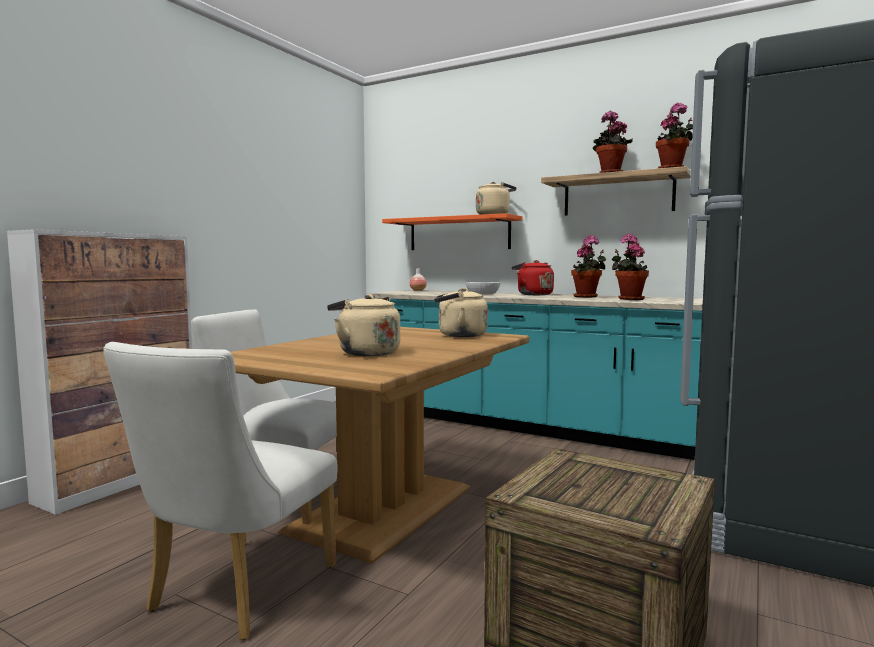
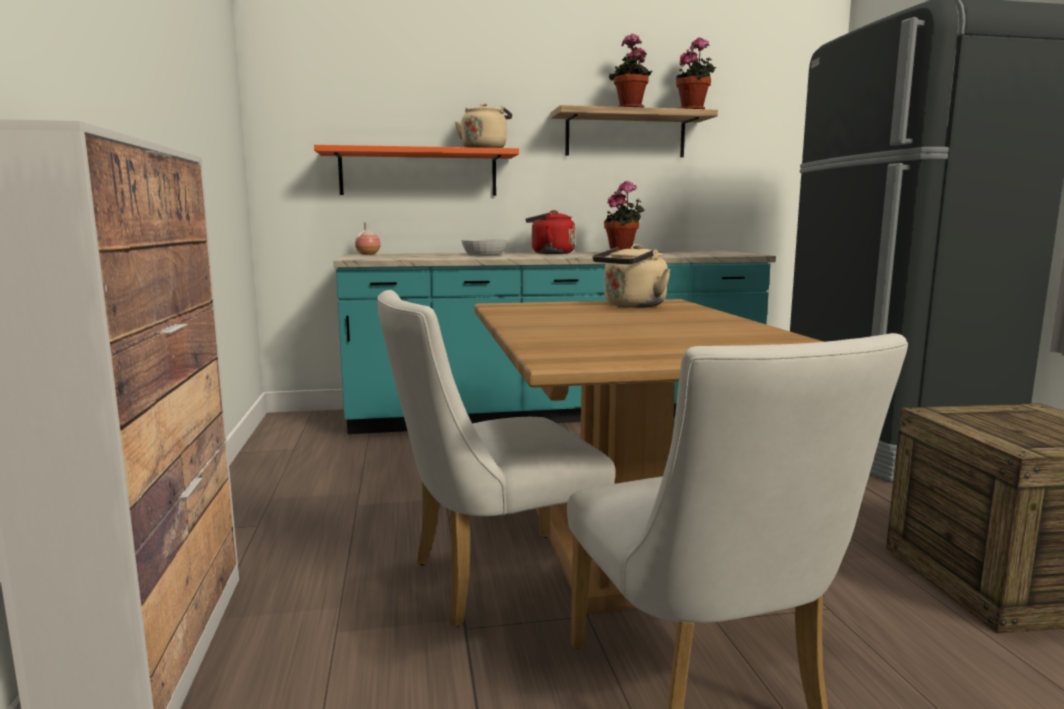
camera: 40 degrees left, 5 degrees up
(366, 353) = (679, 334): beige kettle -> none
(629, 299) = (675, 254): potted plant -> none

